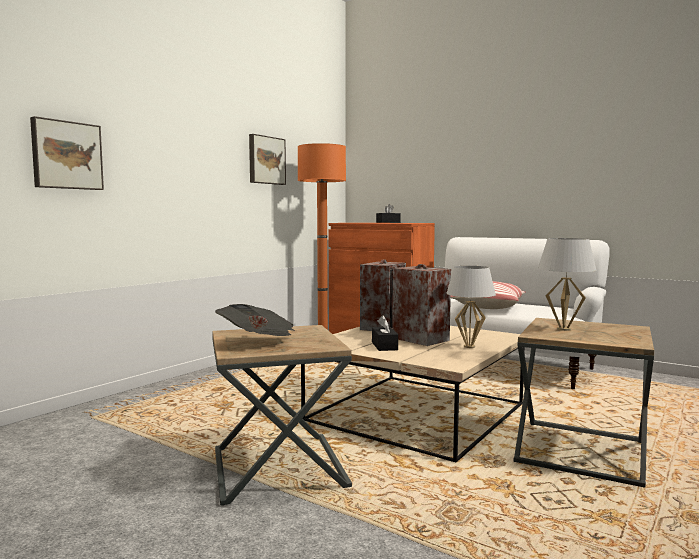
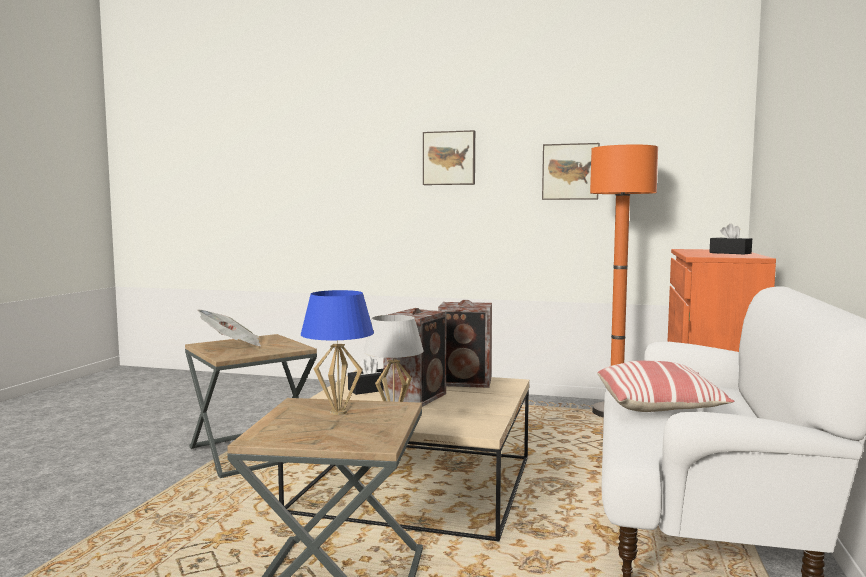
camera: 70 degrees right, 0 degrees up
(66, 155) = (348, 190): picture -> picture (449, 158)
(563, 329) = (339, 412): white table lamp -> blue table lamp

